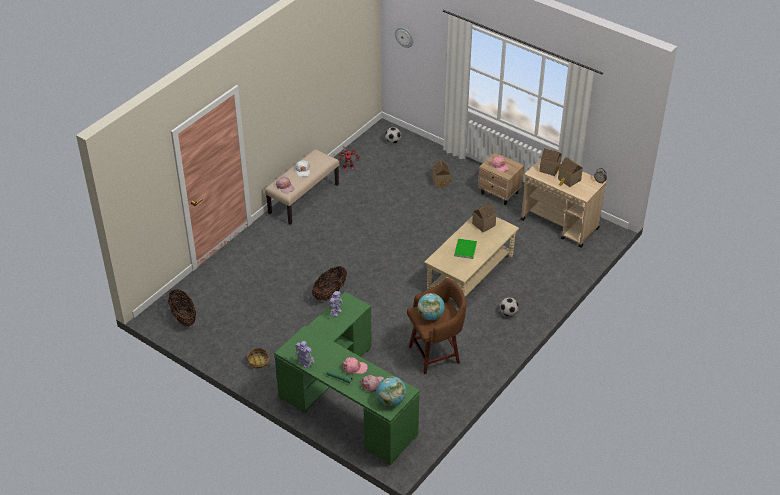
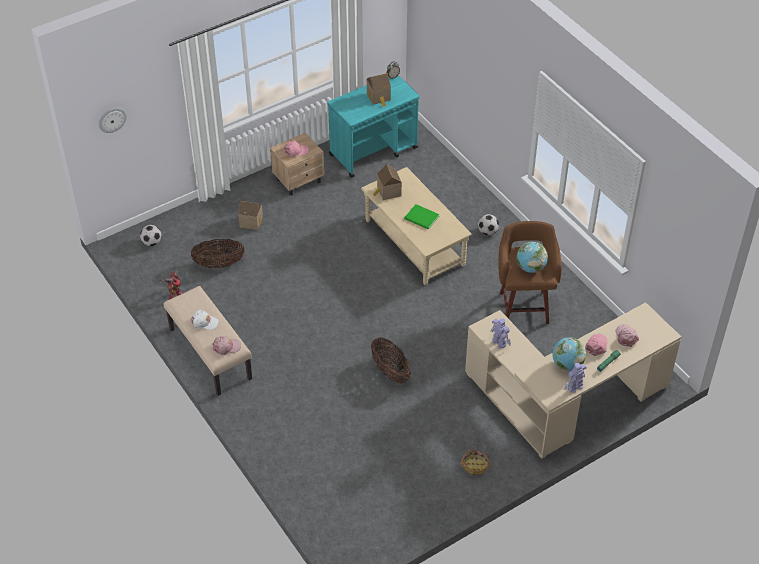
camera: 70 degrees left, 5 degrees up
(183, 318) = (369, 526): basket -> basket (219, 264)
(345, 402) = (565, 401): green desk -> beige desk
(391, 400) = (653, 328): globe -> globe (567, 364)
(549, 168) = (352, 104): toy house -> none
(560, 224) = (374, 151): beige cart -> turquoise cart

